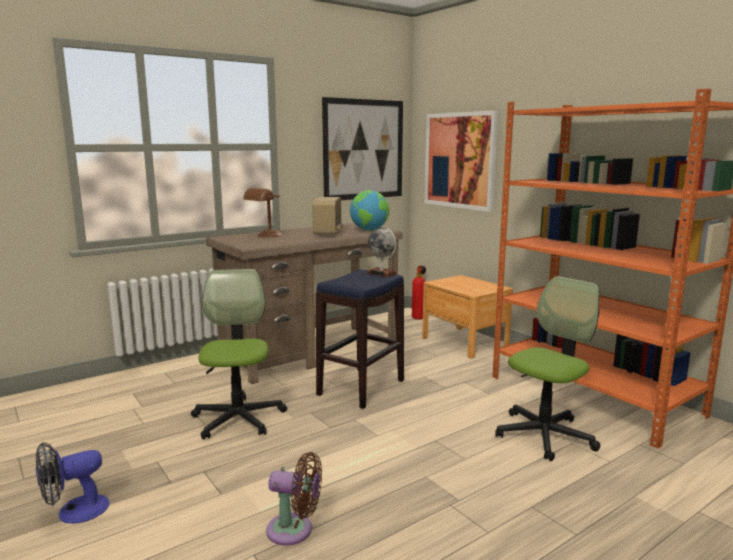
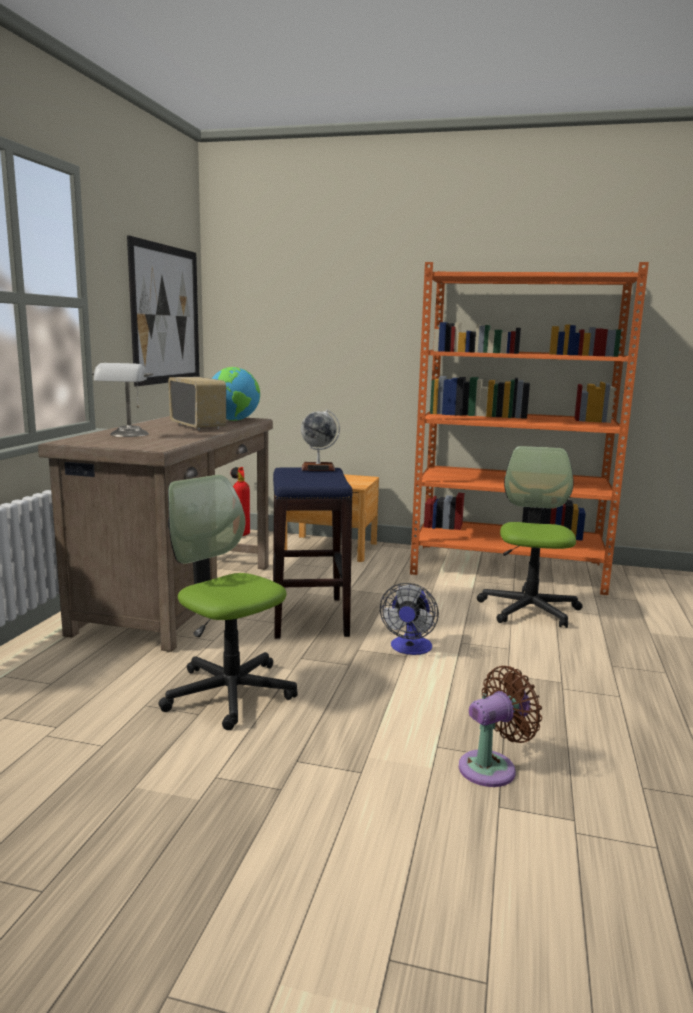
camera: 40 degrees left, 0 degrees up
(74, 512) = (220, 882): fan -> fan (410, 649)
(266, 236) = (128, 435): brown table lamp -> white table lamp
(460, 160) = (288, 332): picture -> none

